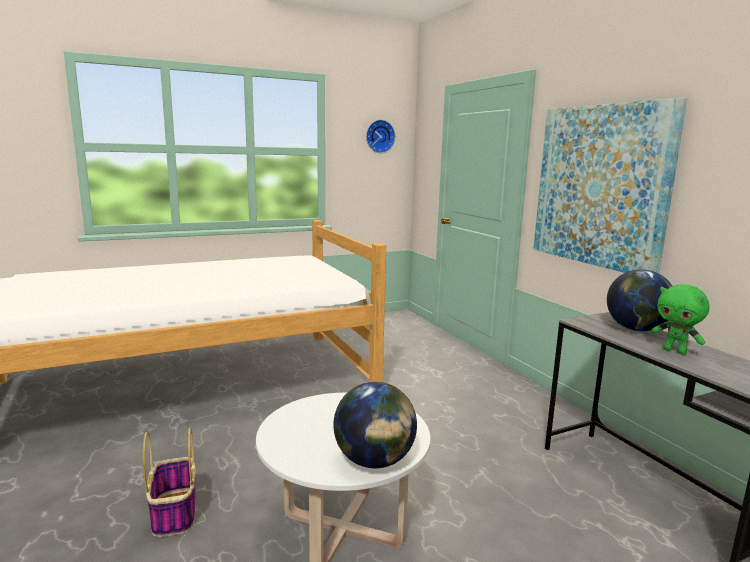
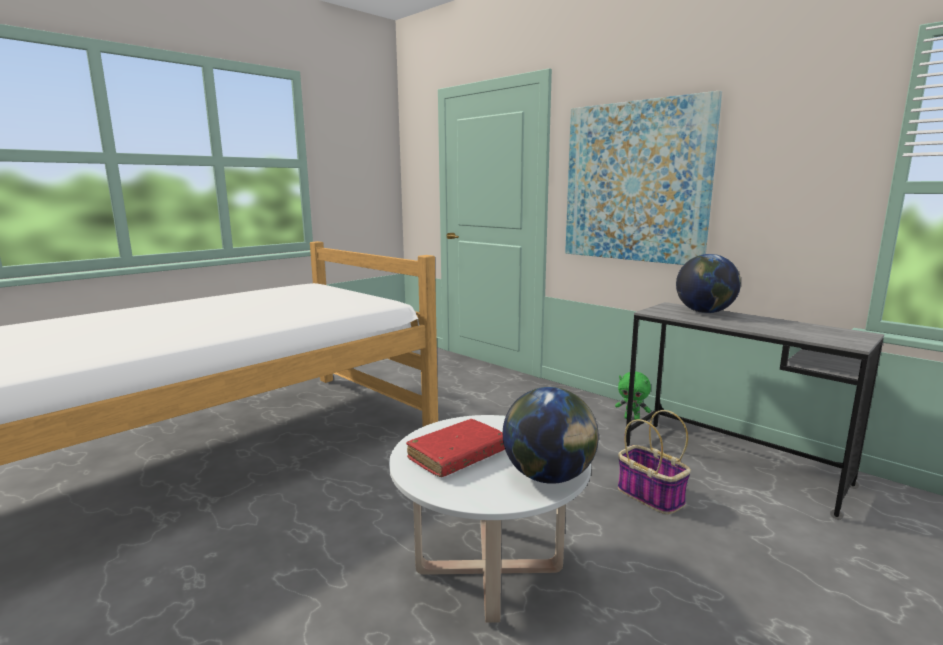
camera: 20 degrees left, 0 degrees up
(174, 512) = (274, 607): basket -> basket (649, 495)
(318, 426) = (457, 456): none -> red book
(379, 136) = (364, 146): wall clock -> none
(675, 351) = (755, 324): green plush toy -> green plush toy (632, 418)

